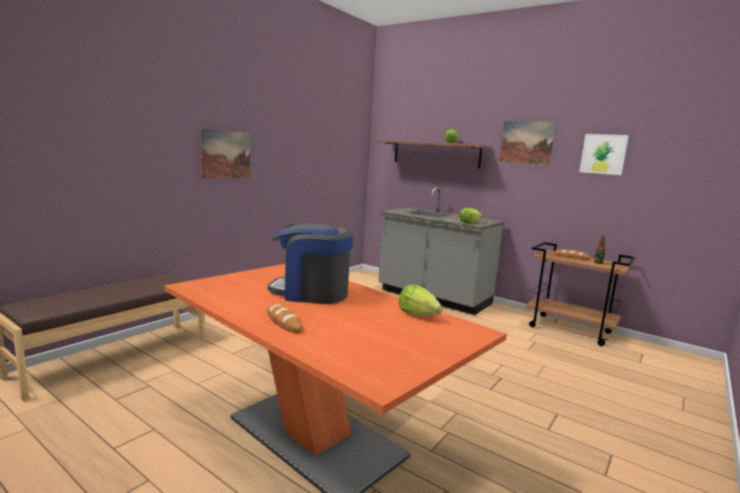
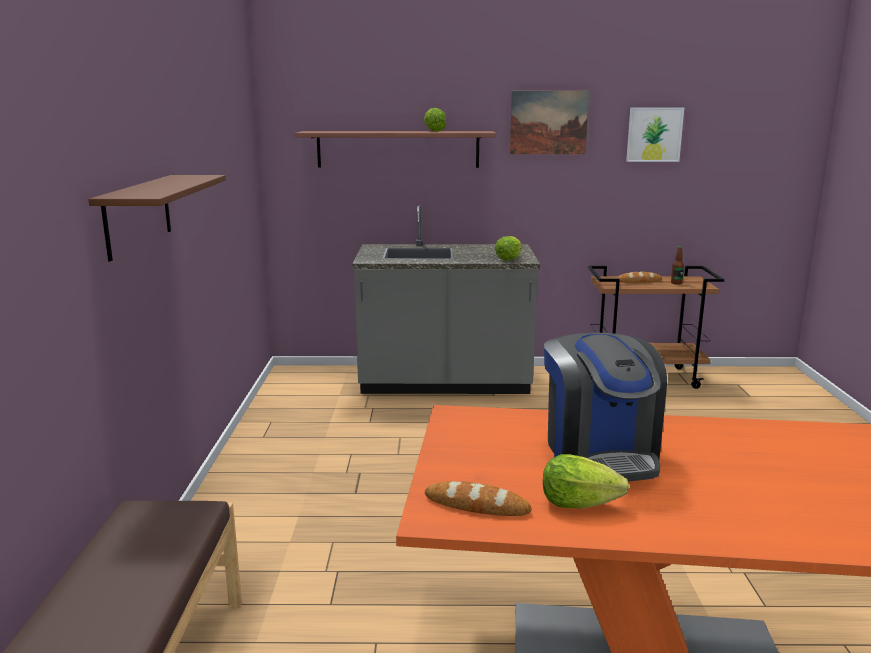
camera: 35 degrees left, 5 degrees up
(226, 154) = (138, 215): picture -> brown shelf
(283, 322) = (700, 517): bread -> bread (476, 505)
(311, 293) = (600, 453): coffee machine -> coffee machine turned 75 degrees counterclockwise
(417, 315) = (765, 435): lettuce -> lettuce (578, 503)

